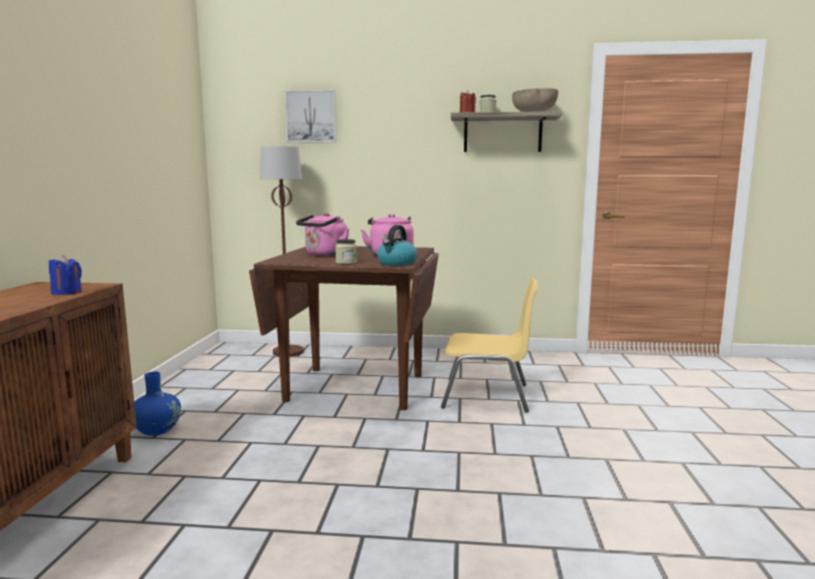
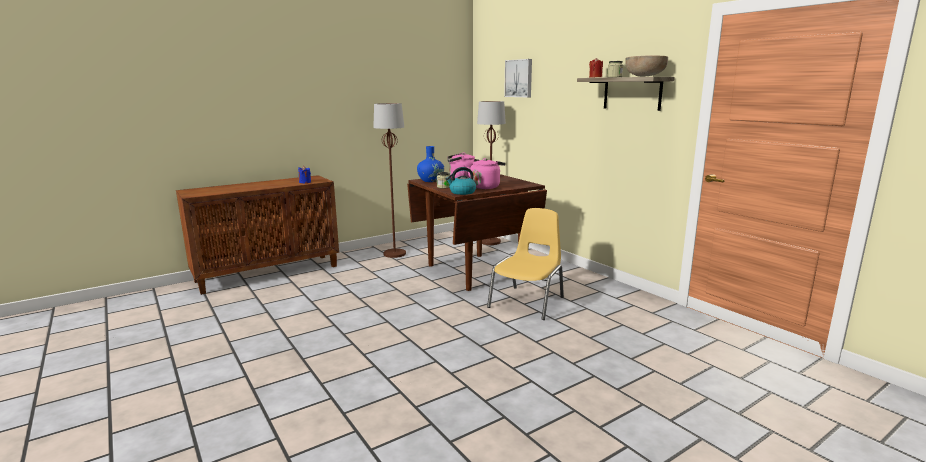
camera: 50 degrees right, 5 degrees up
(157, 430) = (363, 259): blue vase -> blue vase (430, 180)
(192, 405) = (394, 254): none -> brown floor lamp
(487, 396) = (528, 302): yellow chair -> yellow chair turned 120 degrees counterclockwise

